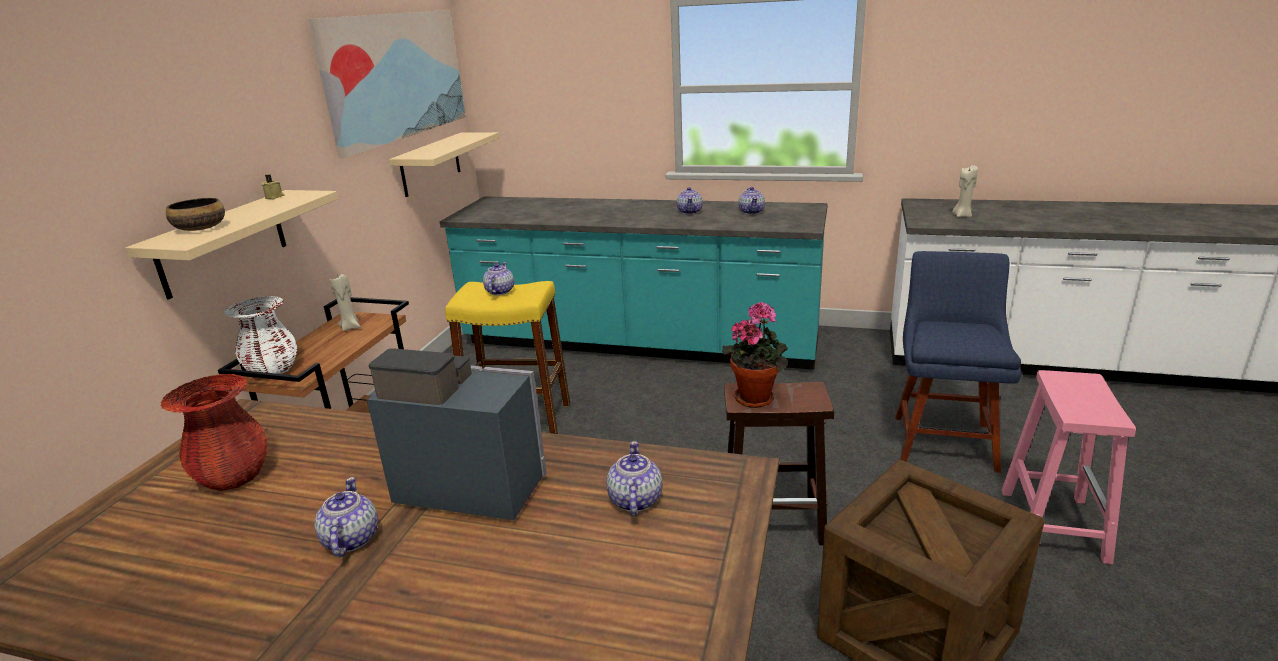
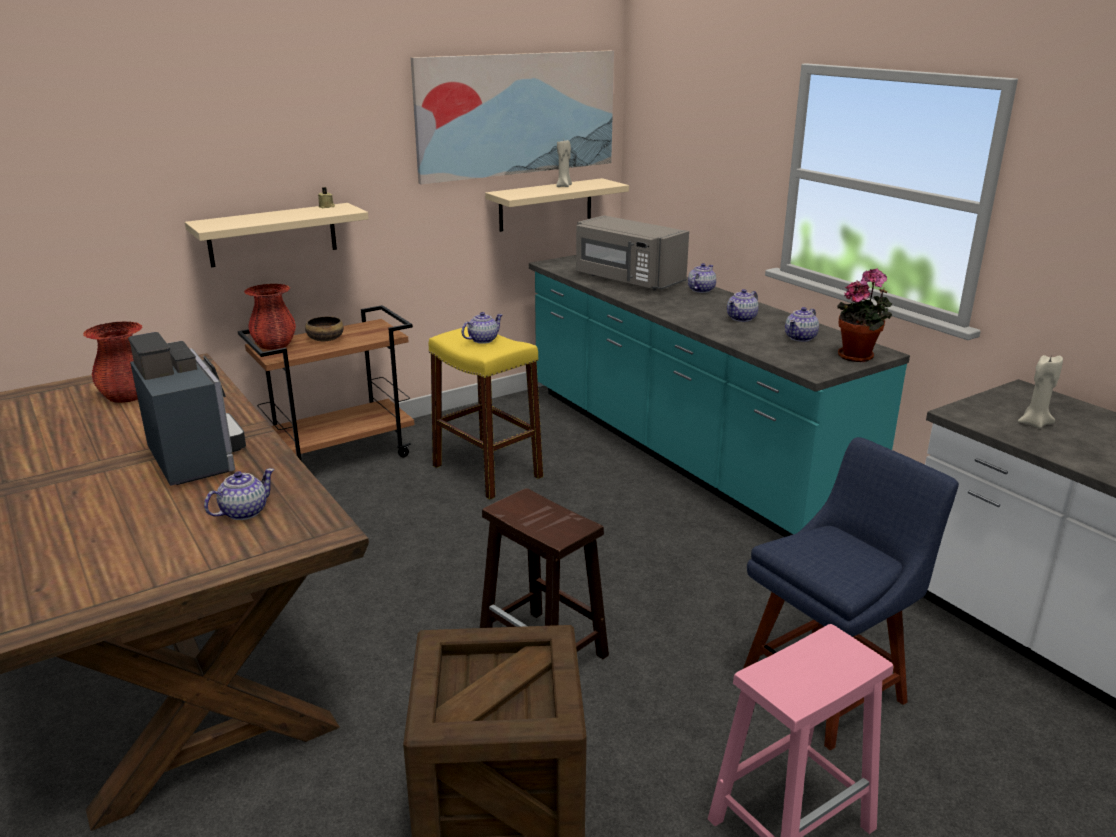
camera: 40 degrees right, 0 degrees up
(200, 228) = (239, 219): bowl -> bowl (325, 339)
(272, 370) = (274, 345): white vase -> red vase
(350, 327) = (362, 332): beige candle -> beige candle (564, 186)
(350, 540) = (104, 455): teapot -> teapot (700, 290)
(552, 211) = (627, 280): none -> grey microwave
(756, 397) = (524, 509): potted plant -> potted plant (859, 356)

